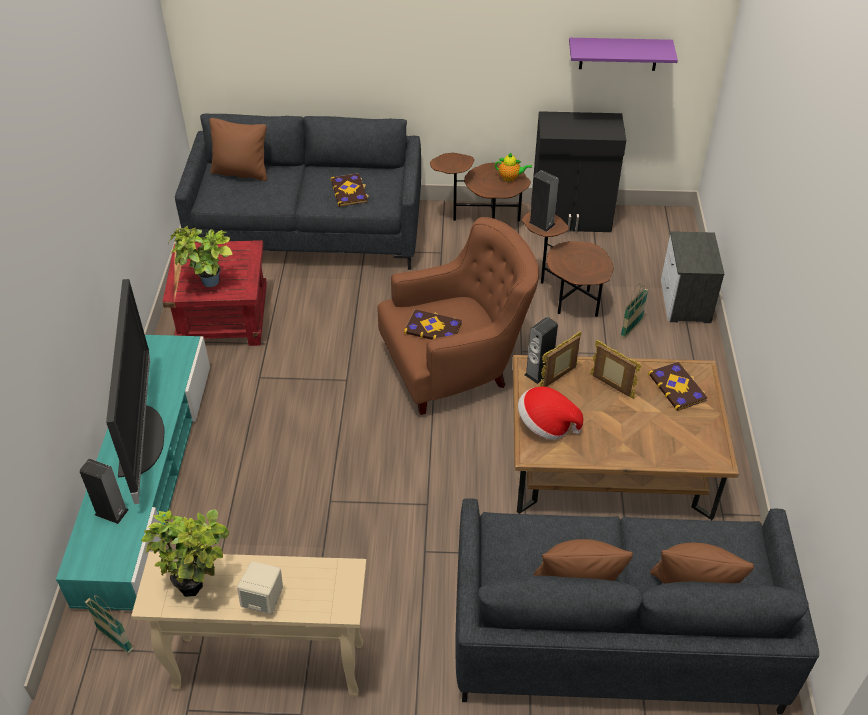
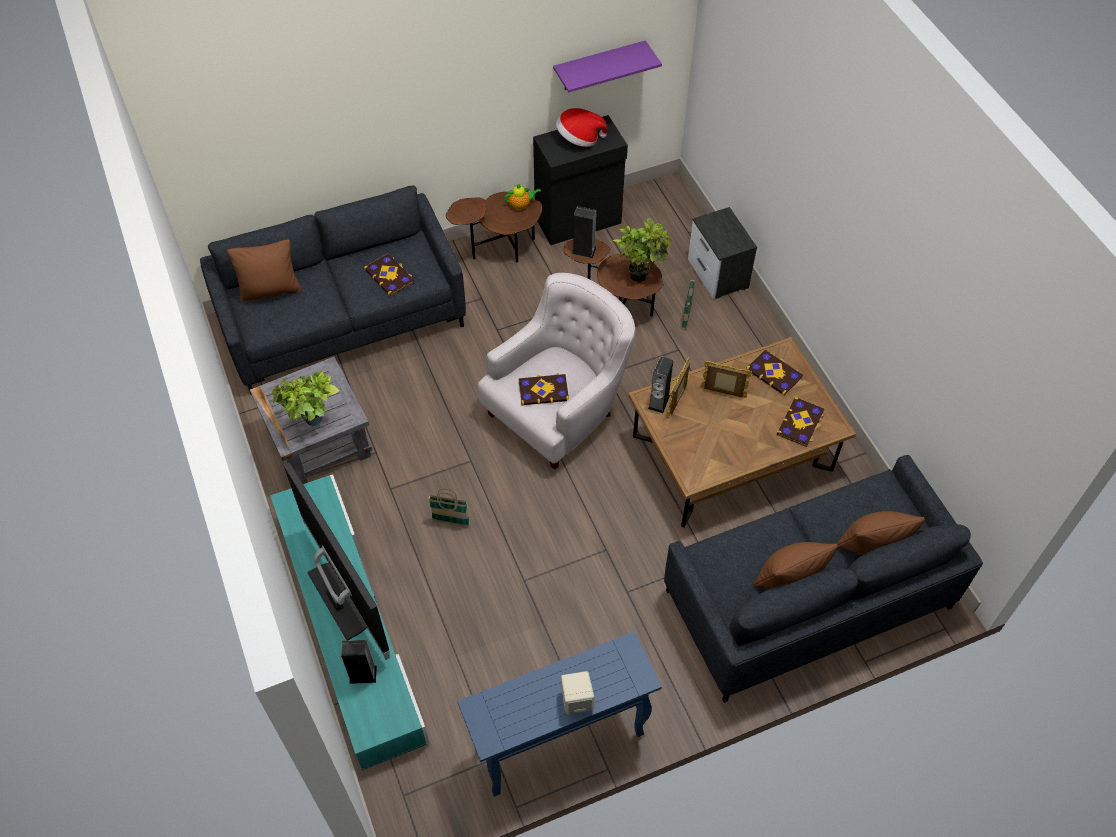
camera: 25 degrees left, 10 degrees up
(115, 639) = (418, 778): basket -> basket (451, 521)
(198, 584) = (516, 710): potted plant -> potted plant (640, 274)
(223, 319) = (318, 442): red side table -> grey side table
(267, 666) = (558, 743): beige console table -> blue console table
(456, 366) = (559, 410): brown armchair -> white armchair
(546, 425) = (690, 449): hat -> hat (579, 139)
(681, 442) = (801, 423): none -> book

